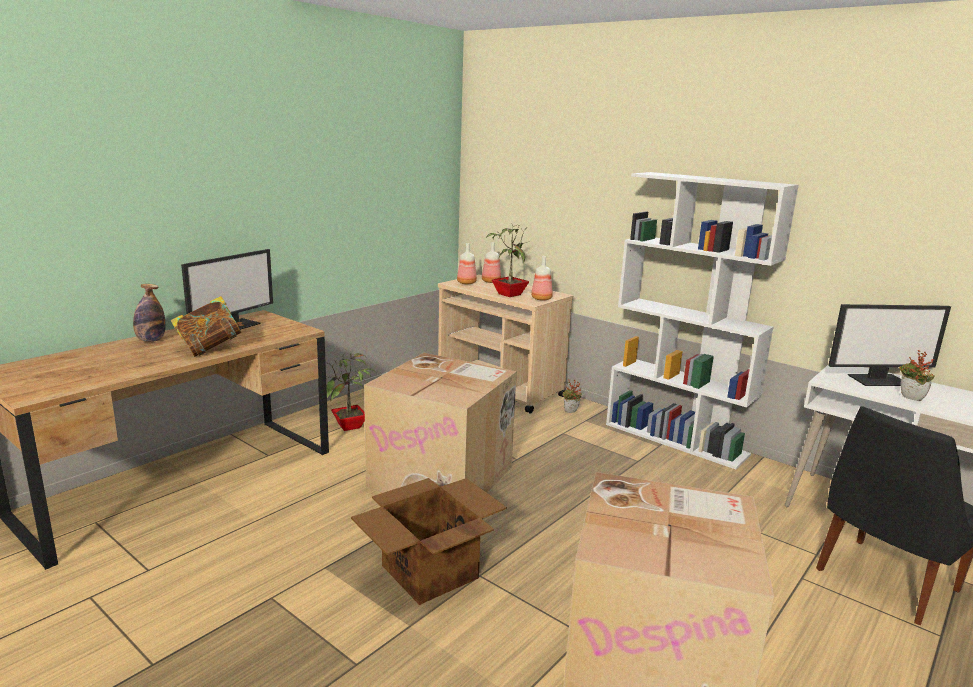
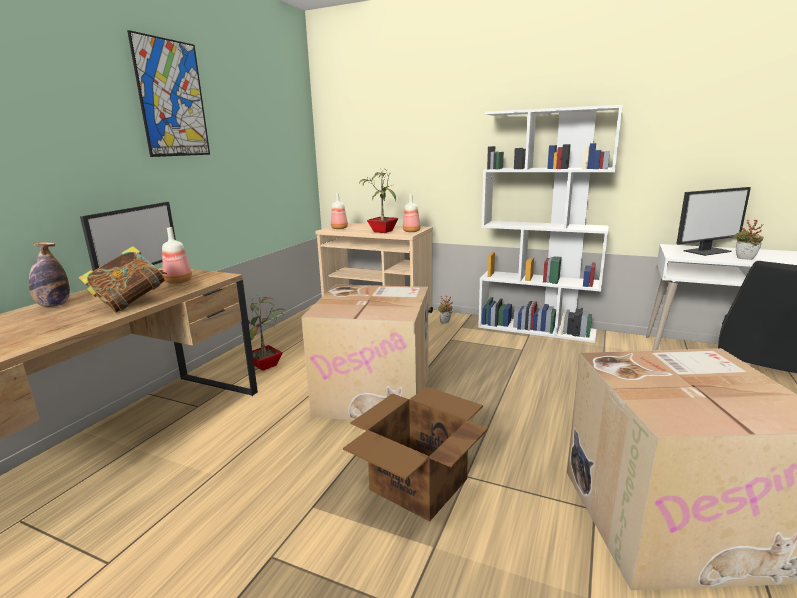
camera: 15 degrees left, 0 degrees up
(291, 144) = (172, 99): none -> picture
(490, 281) = (357, 225): bottle -> bottle (177, 281)

